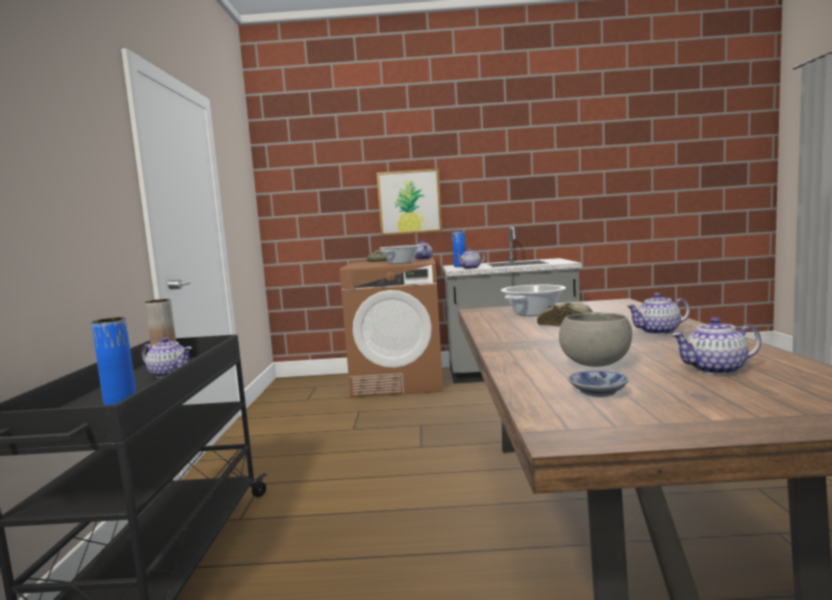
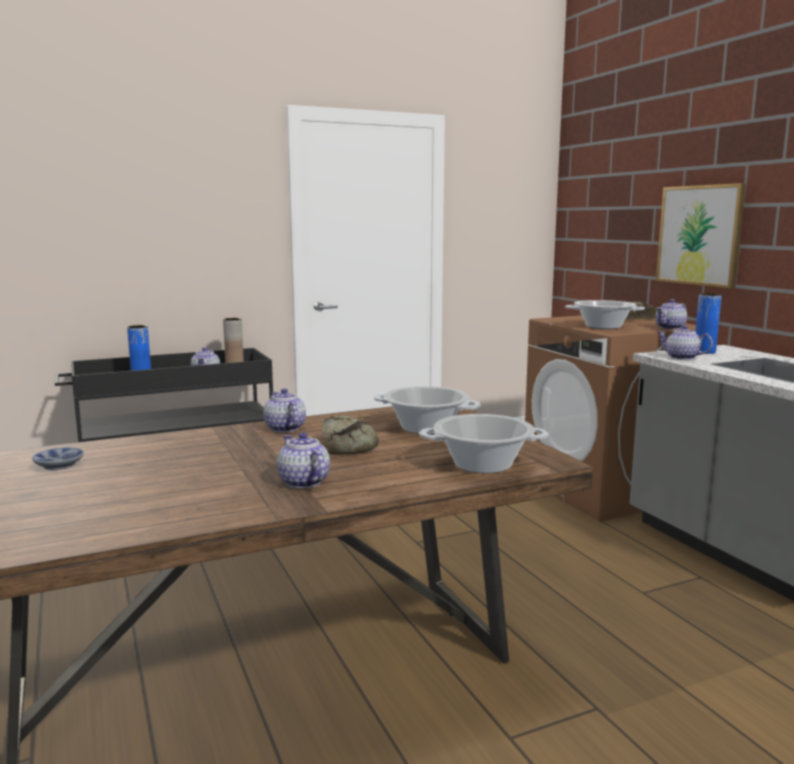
camera: 65 degrees right, 5 degrees up
(594, 364) = (149, 462): grey bowl -> none
(624, 308) = (483, 465): none -> cooking pot
(715, 370) = (109, 501): teapot -> teapot (284, 428)

